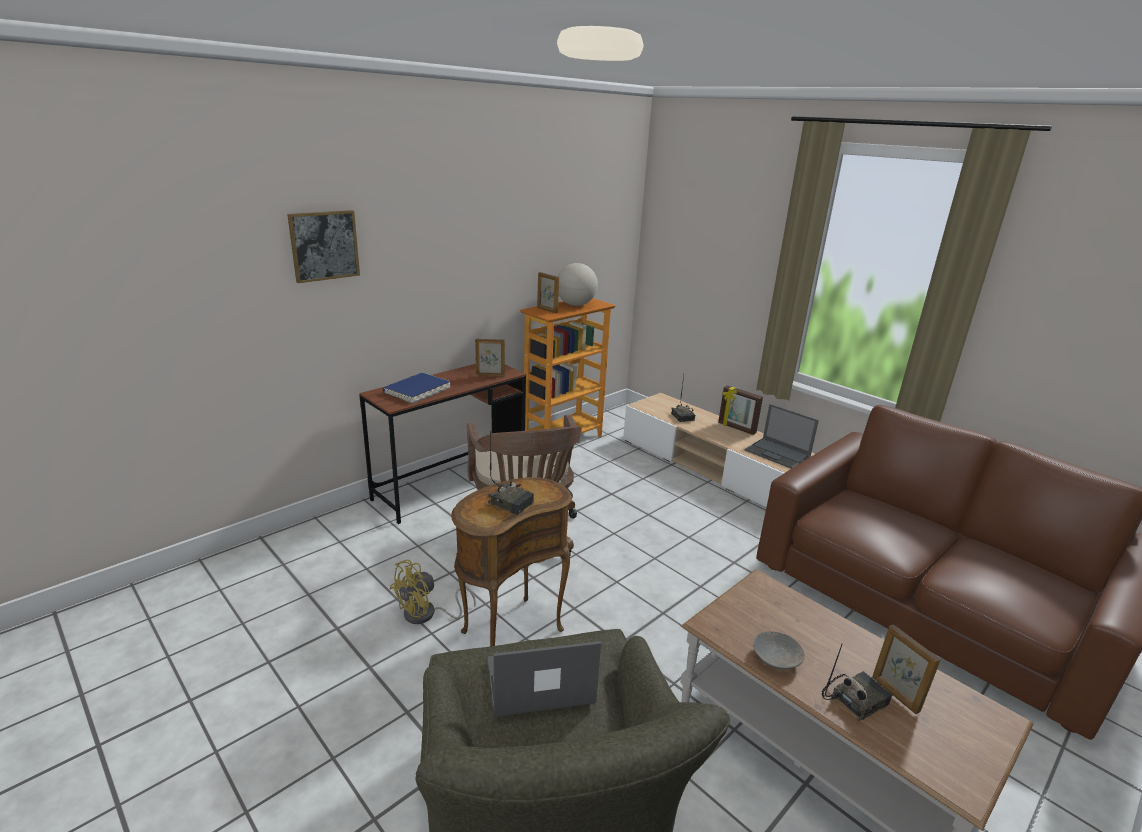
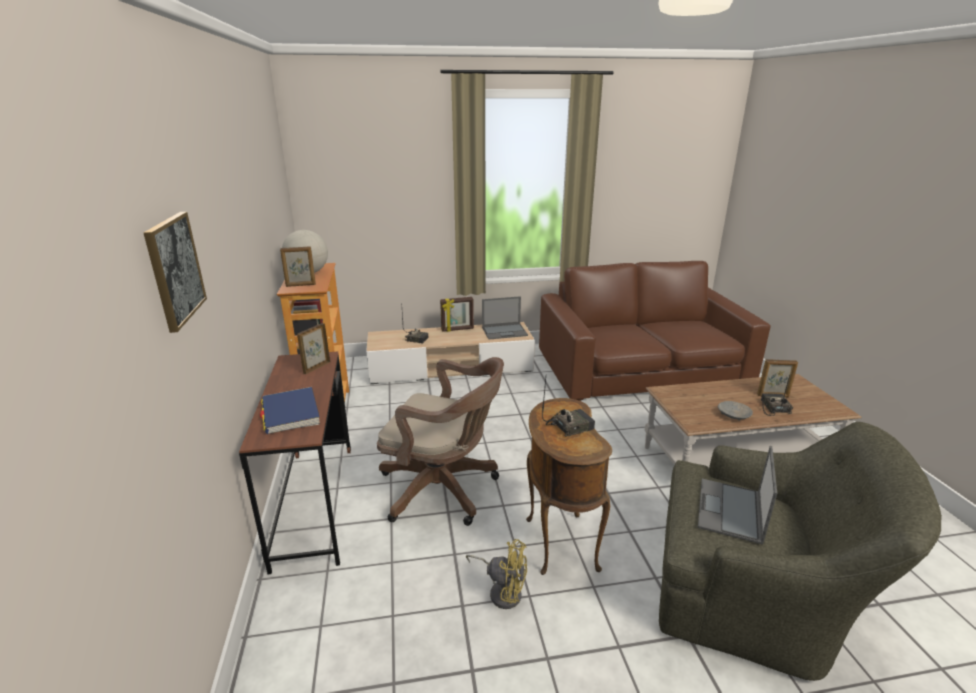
camera: 55 degrees left, 0 degrees up
(426, 615) = (502, 590): yellow fan -> yellow fan turned 60 degrees counterclockwise

